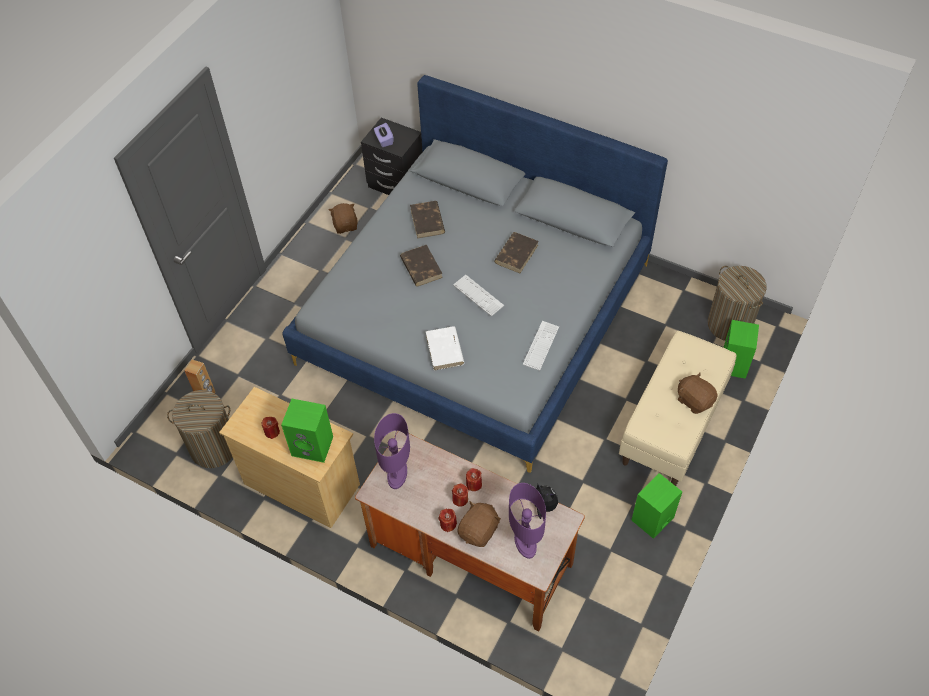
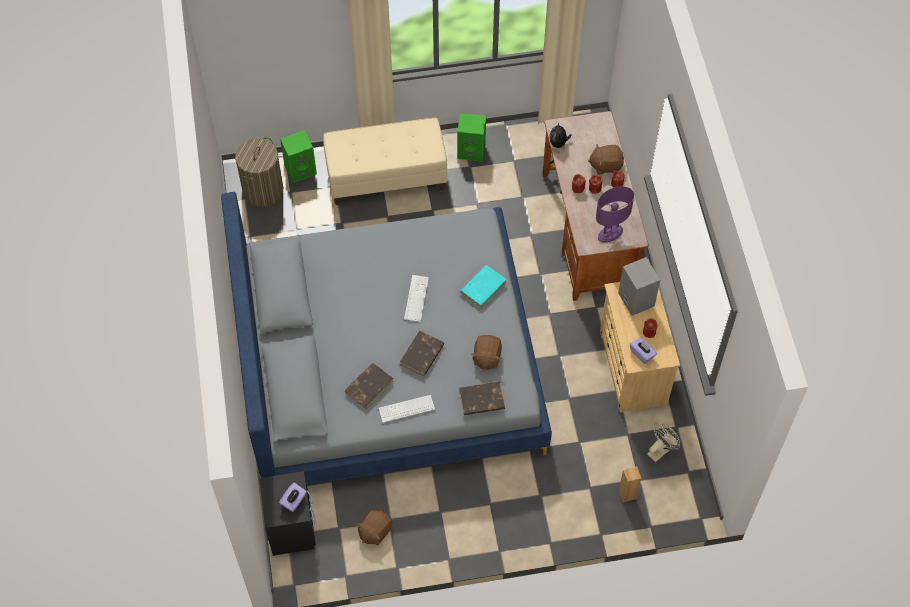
camera: 130 degrees left, 5 degrees up
(214, 447) = (660, 450): laundry basket -> beige fan
(258, 410) = (642, 354): none -> purple tissue box
(313, 445) = (635, 299): green speaker -> grey speaker
(445, 350) = (483, 287): white book -> turquoise book
(516, 253) = (352, 301): brown book -> brown book (481, 400)
(525, 542) = (590, 138): purple table lamp -> none
(541, 346) = (427, 232): keyboard -> keyboard (406, 409)
(694, 400) = (386, 136): brown plush toy -> brown plush toy (486, 358)

